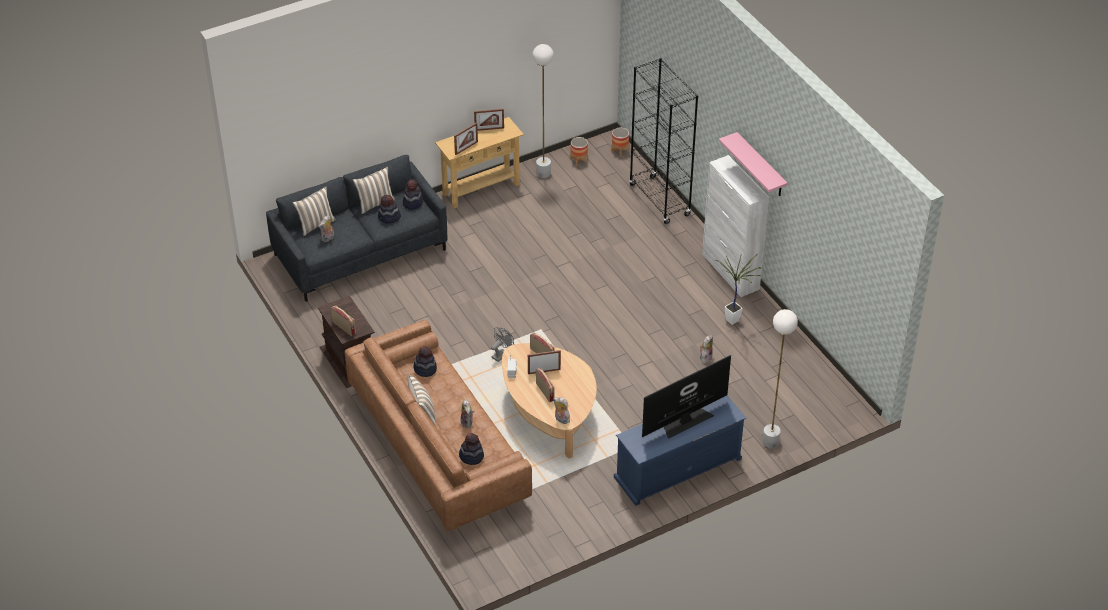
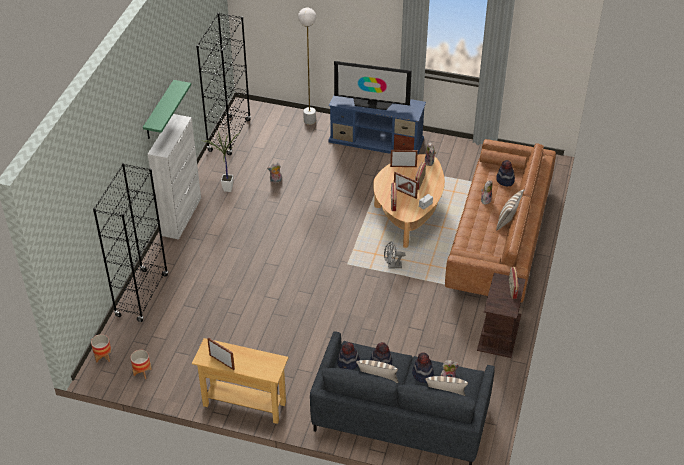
camera: 135 degrees left, 0 degrees up
(425, 369) = (475, 247): hat -> hat (422, 374)
(466, 148) = (262, 357): picture frame -> picture frame (403, 166)
(543, 173) = (182, 381): white floor lamp -> none
(761, 166) = (159, 111): pink shelf -> green shelf
(815, 369) = (229, 135): none -> black bookcase

